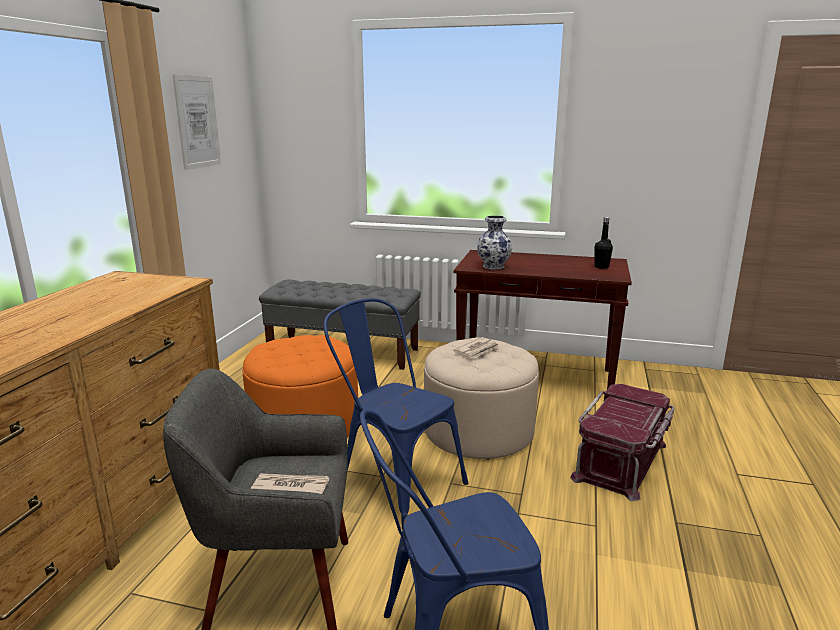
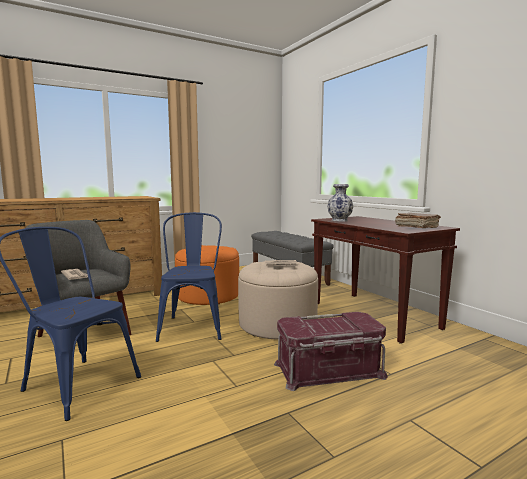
camera: 45 degrees right, 10 degrees down
(197, 122) = (231, 139): picture -> none
(601, 267) = (416, 227): black bottle -> brown book

